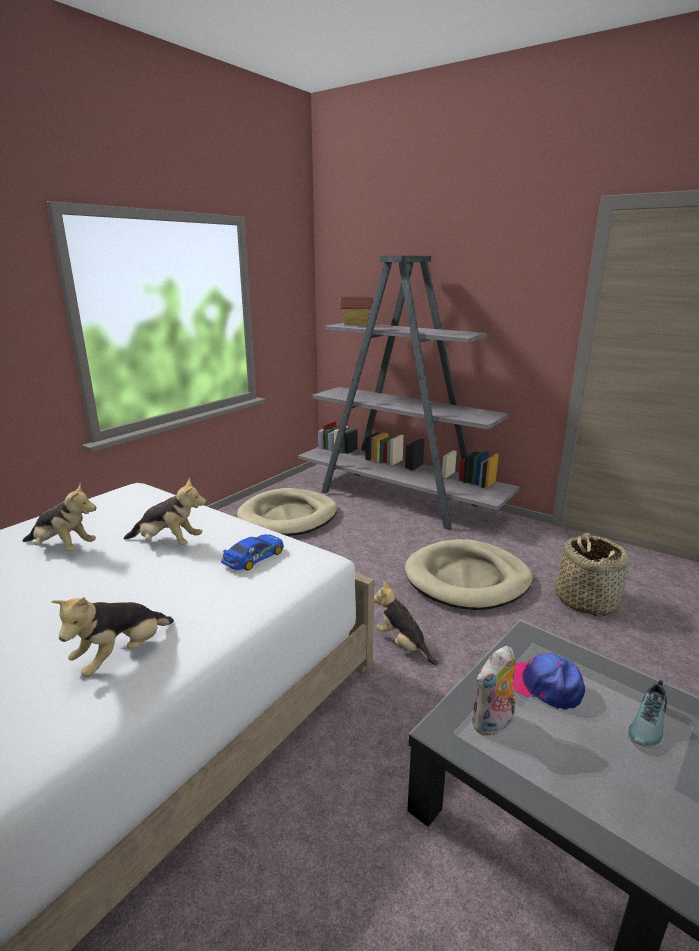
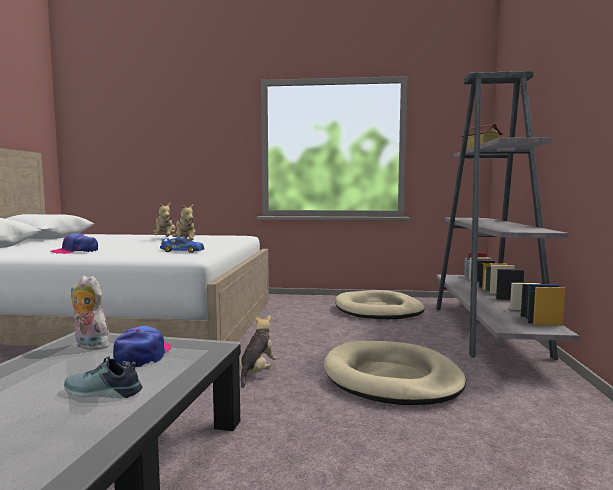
camera: 60 degrees right, 15 degrees down
(122, 655) = (75, 251): plush toy -> cap
(585, 600) = (451, 445): basket -> none

